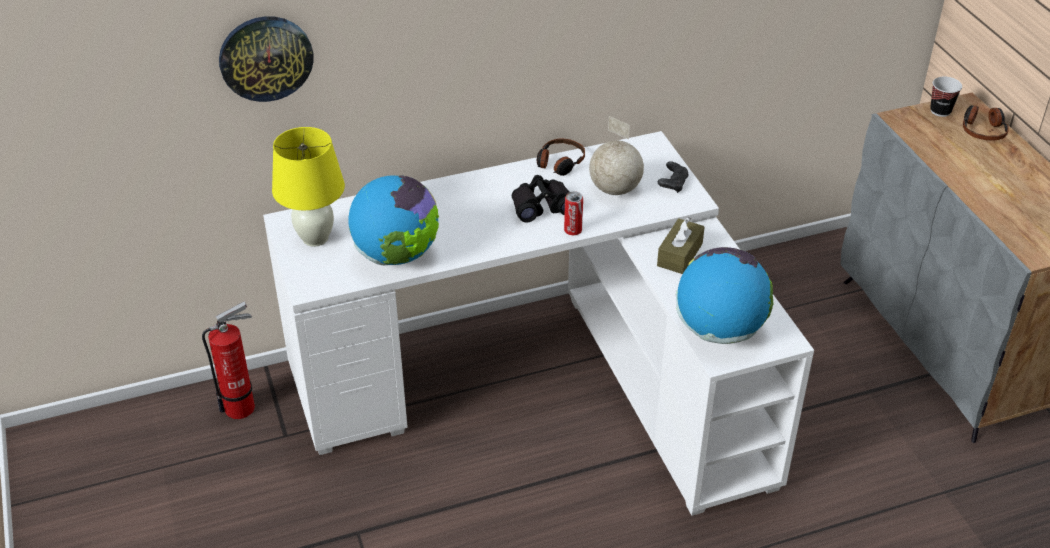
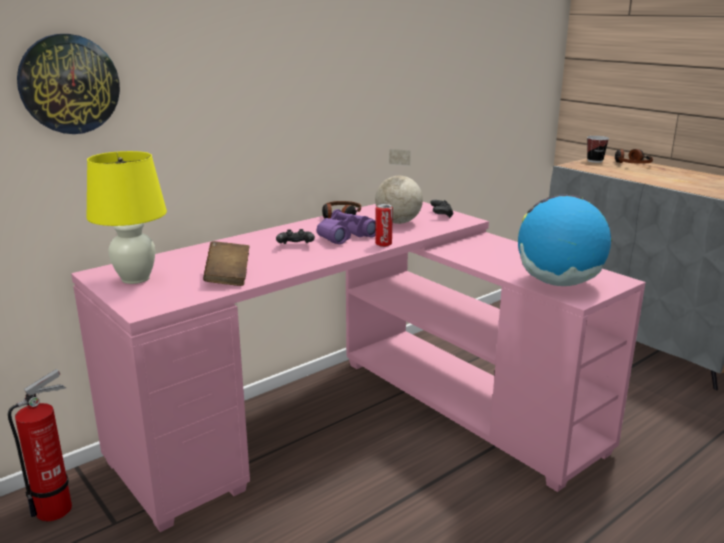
camera: 20 degrees left, 20 degrees down
(397, 255) = (228, 277): globe -> brown book
(483, 214) = (295, 246): none -> black game controller
(542, 206) = (345, 236): black binoculars -> purple binoculars
(547, 381) = (362, 421): white desk -> pink desk
(679, 255) = (479, 251): brown tissue box -> none

